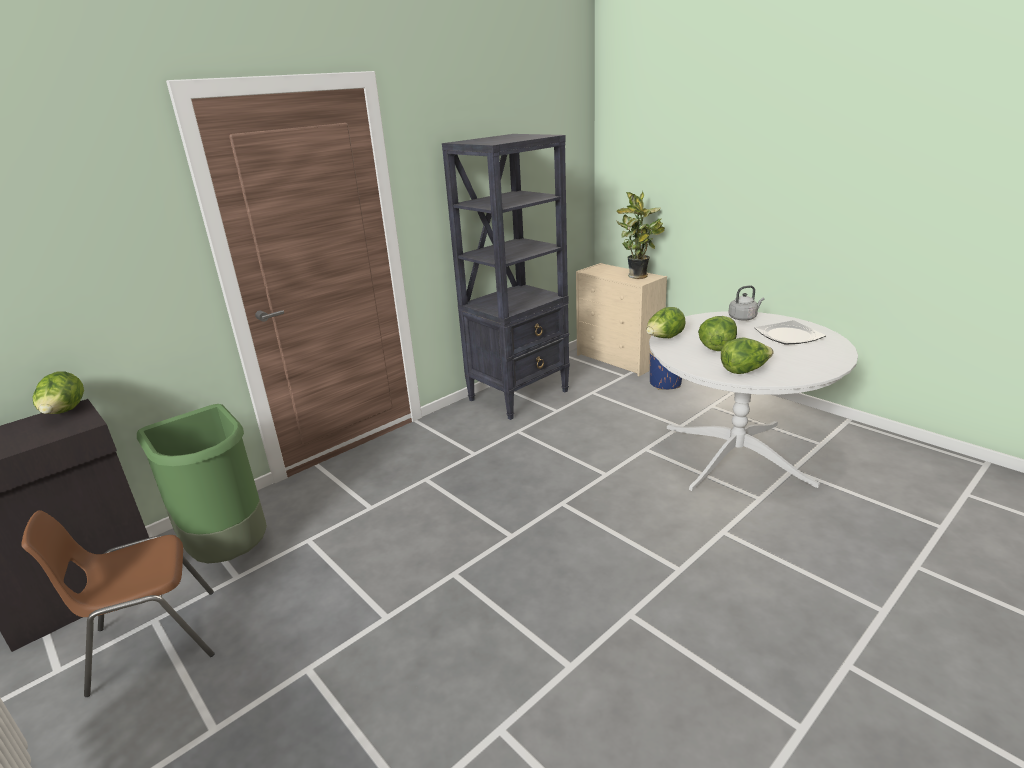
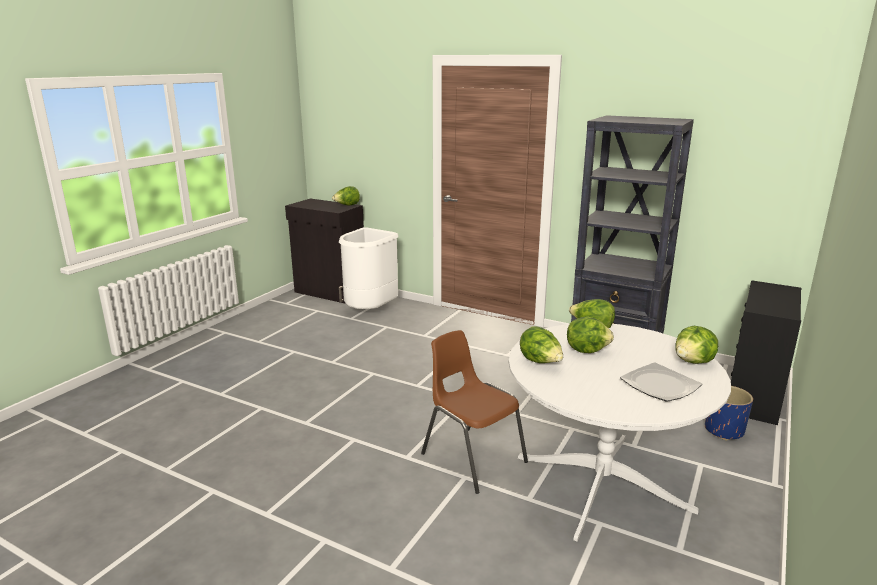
camera: 70 degrees right, 5 degrees down
(152, 641) = (304, 314): brown chair -> brown chair (472, 457)
(230, 550) = (370, 311): green trash can -> white trash can
(619, 359) = (754, 397): beige dresser -> black dresser
(639, 277) = (775, 307): potted plant -> none
(743, 318) = (693, 362): grey kettle -> lettuce

